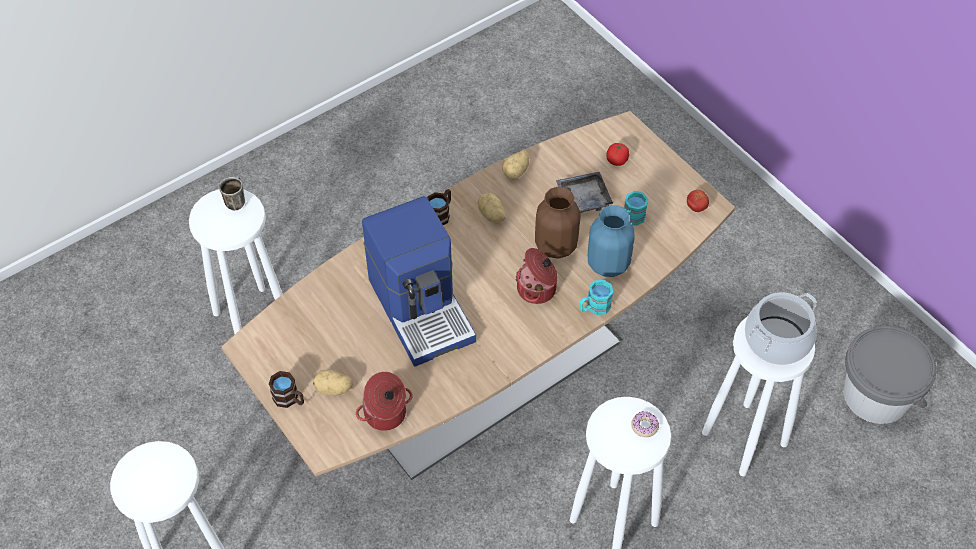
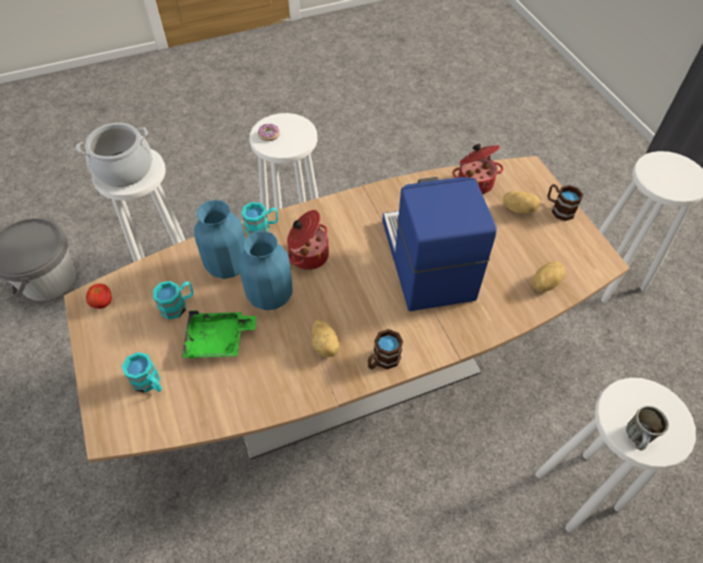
camera: 165 degrees left, 0 degrees up
(516, 172) = (275, 397): potato -> potato (544, 283)
(556, 245) = (270, 295): brown vase -> blue vase
(581, 200) = (218, 340): grey tray -> green tray
(617, 160) = (150, 383): tomato -> turquoise mug

